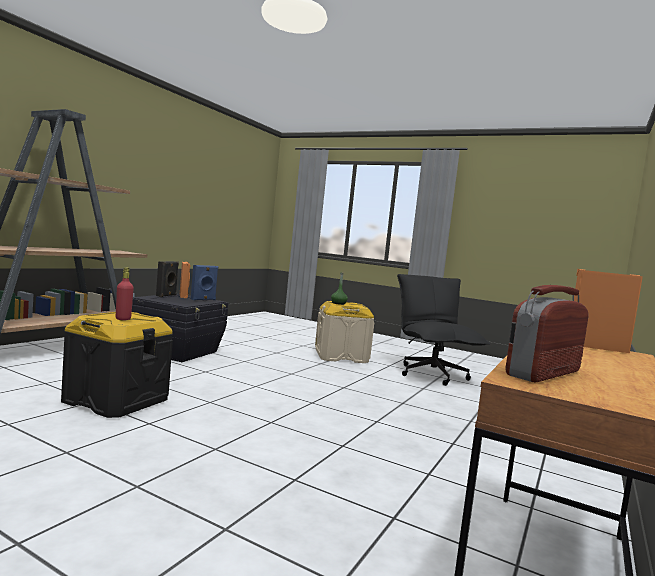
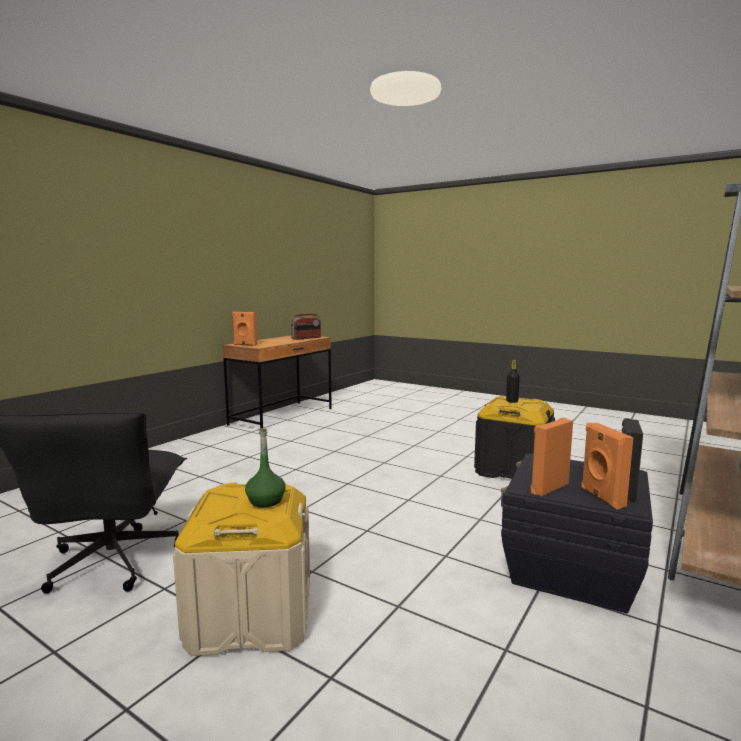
camera: 175 degrees left, 5 degrees up
(123, 319) = (512, 401): red bottle -> black bottle
(203, 299) = (548, 487): blue speaker -> orange speaker

